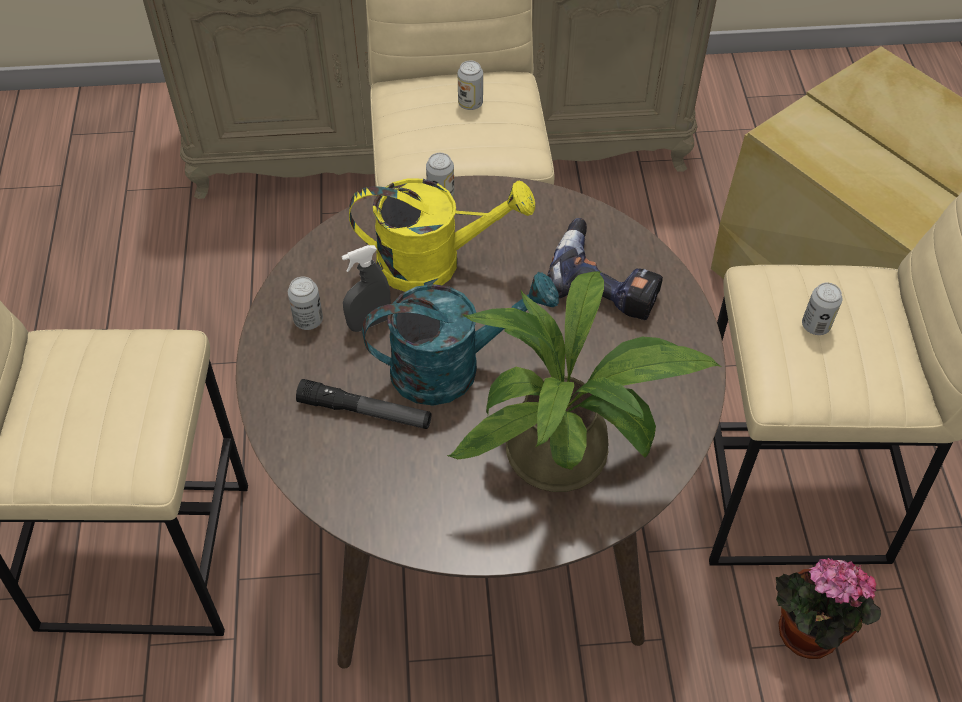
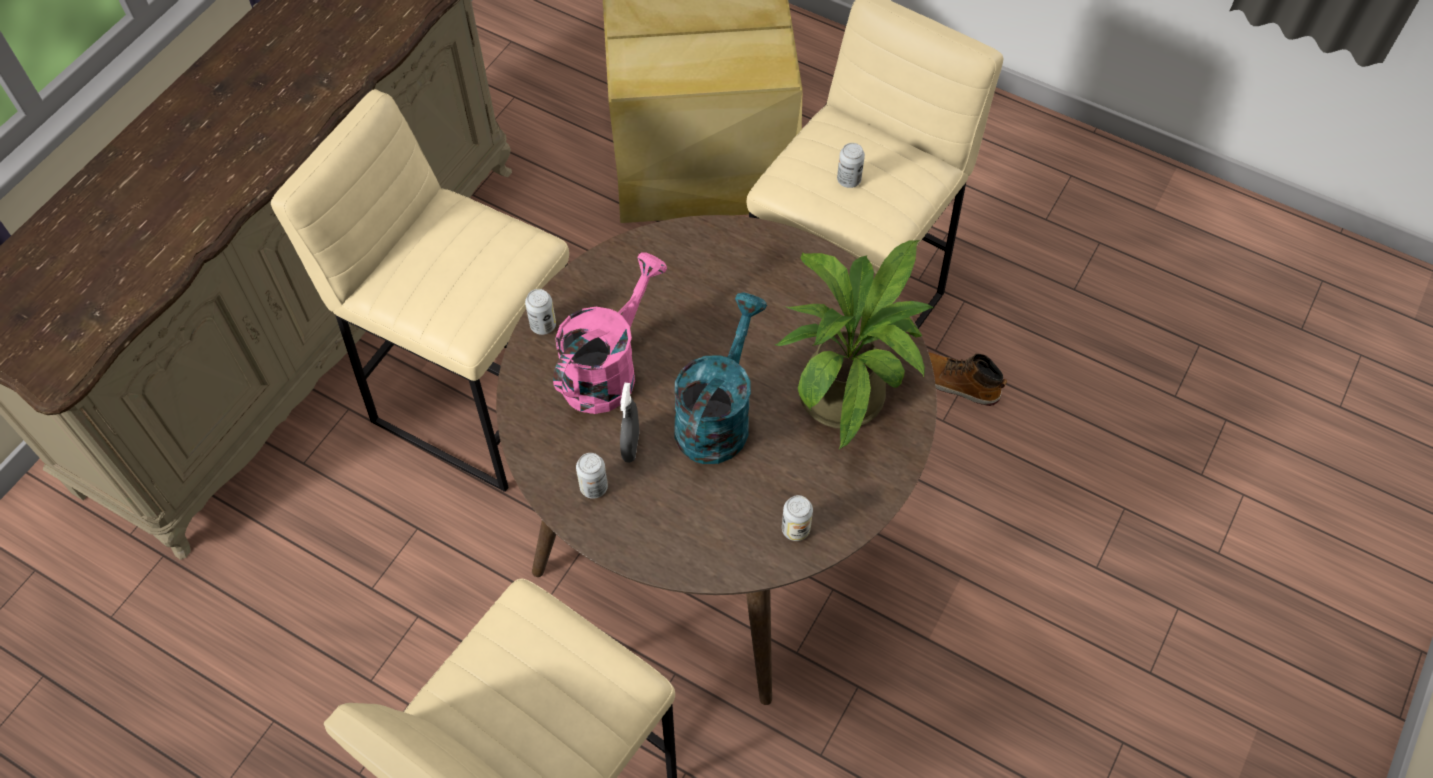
camera: 55 degrees left, 5 degrees up
(365, 411) = (713, 496): flashlight -> none
(434, 262) = (607, 369): yellow watering can -> pink watering can
(470, 103) = (452, 247): can -> can (795, 529)
(605, 280) = (716, 272): power drill -> none
(803, 635) = (956, 383): potted plant -> boot

